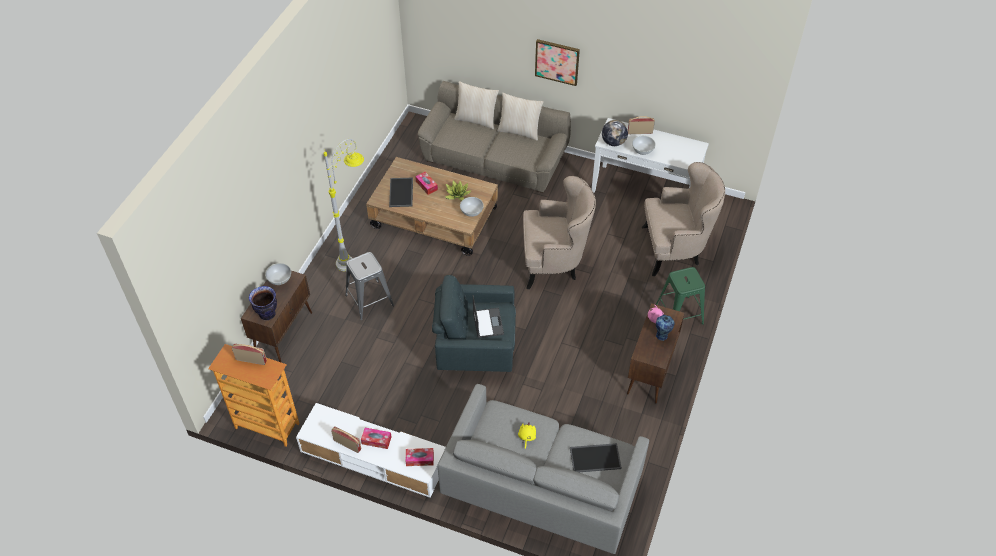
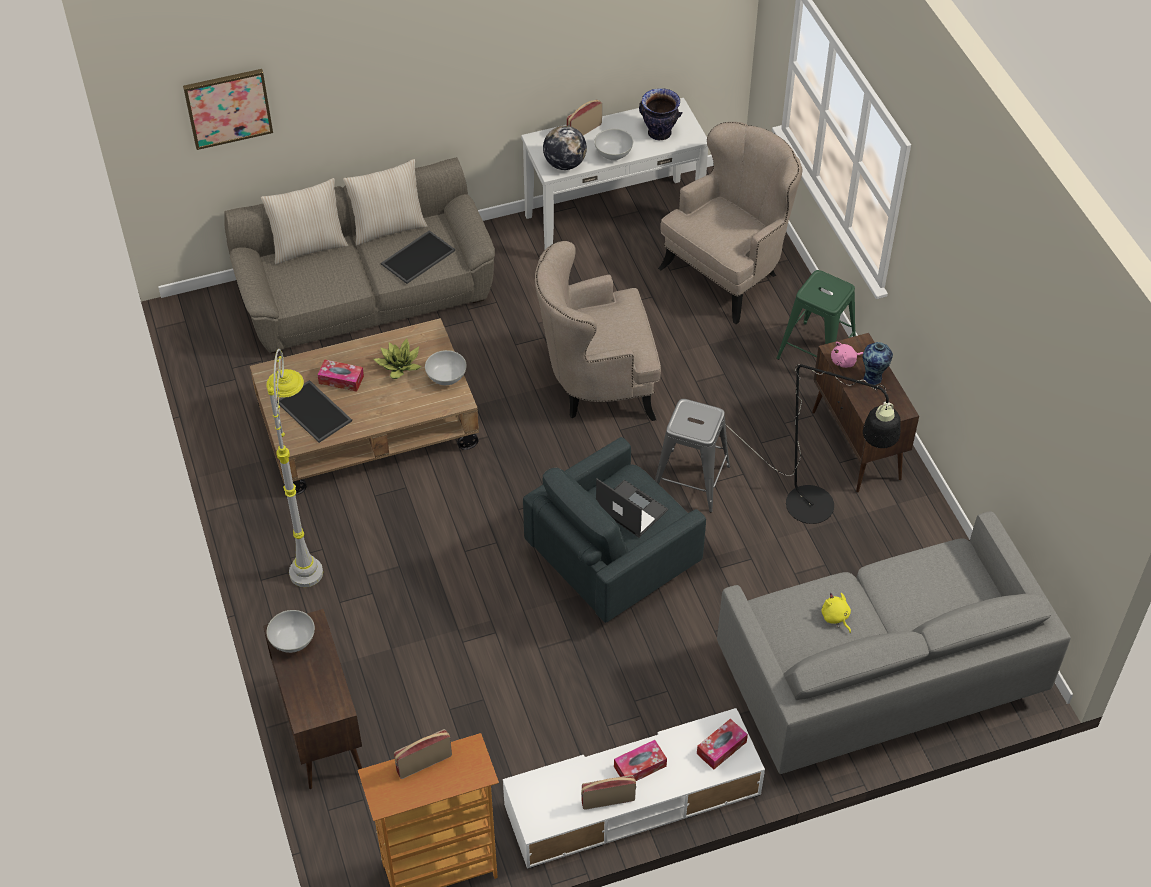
camera: 40 degrees left, 0 degrees up
(267, 314) = (329, 700): vase -> vase (659, 133)
(370, 300) = (398, 599): grey stool -> grey stool (691, 480)
(554, 263) = (596, 385): beige armchair -> beige armchair turned 150 degrees counterclockwise
(557, 61) = (421, 84): picture -> picture (228, 108)
(595, 457) = (939, 582): tray -> tray (418, 256)
(597, 391) = (819, 512): none -> black floor lamp

